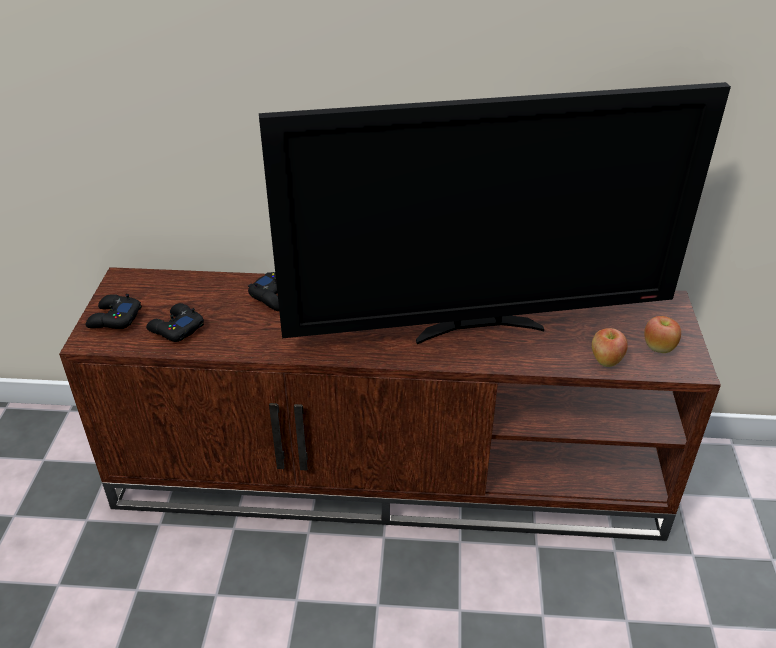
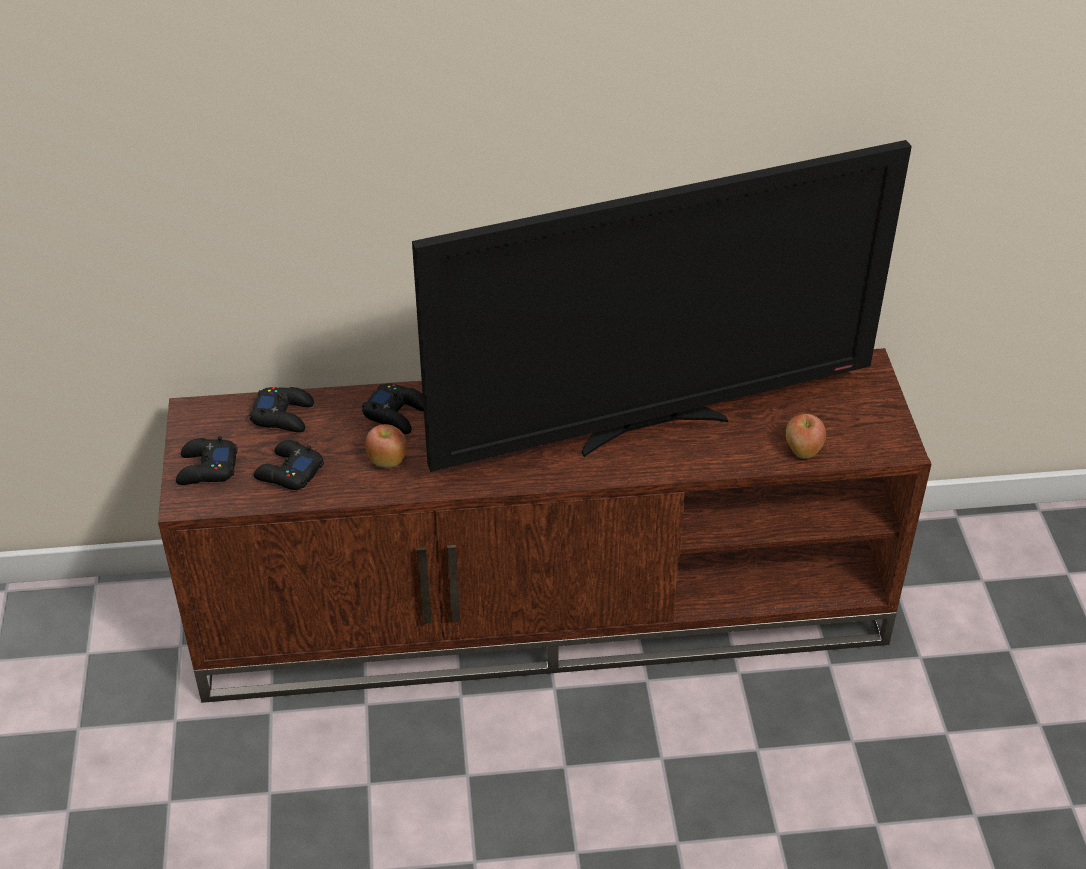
camera: 10 degrees left, 5 degrees up
(189, 287) = (283, 415): none -> black game controller
(658, 348) = (859, 427): apple -> apple (387, 461)

